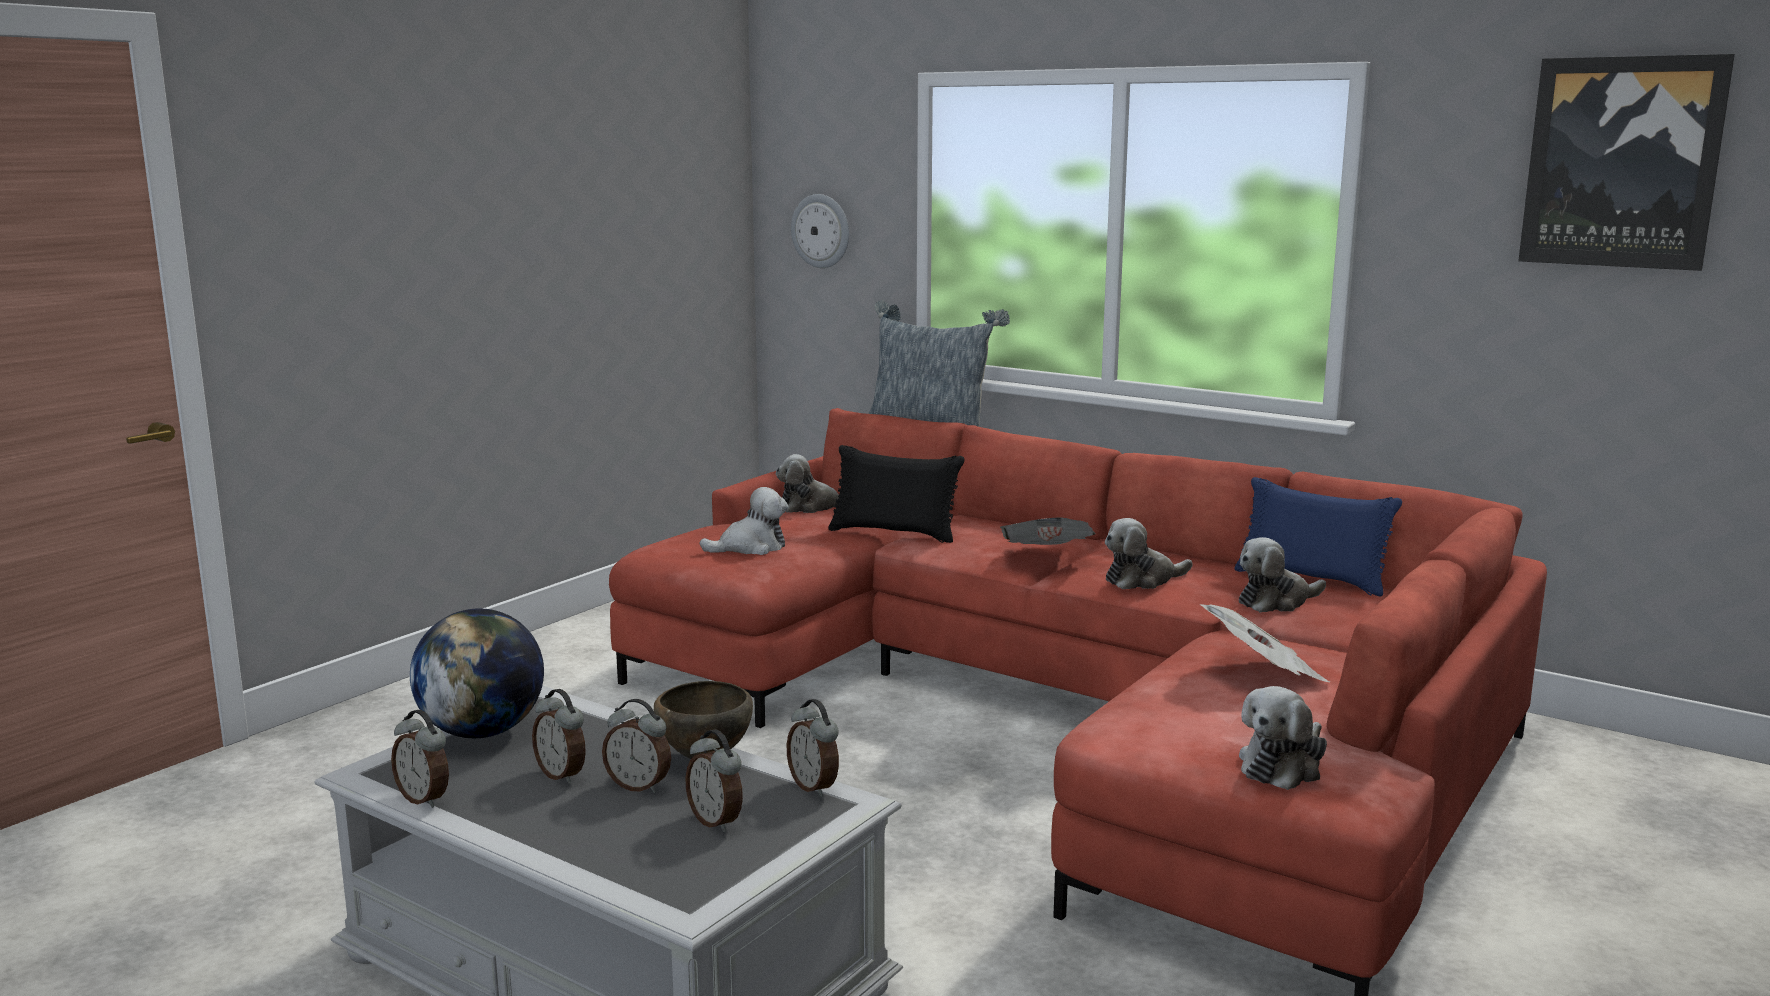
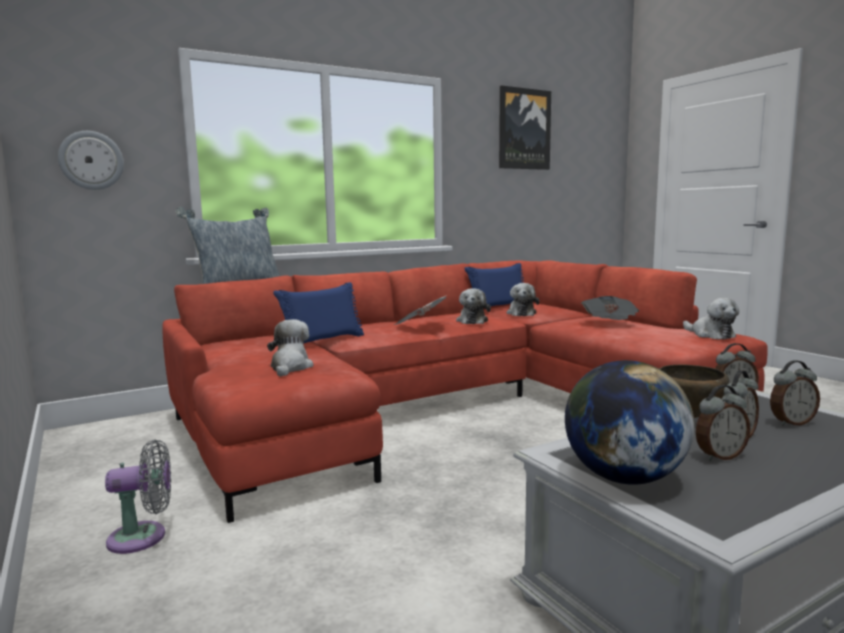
camera: 65 degrees left, 5 degrees down
(425, 798) = (780, 509): alarm clock -> none
(574, 661) = (143, 537): none -> grey fan
(811, 507) = (227, 349): plush toy -> none
(894, 533) = (322, 342): black pillow -> blue pillow

